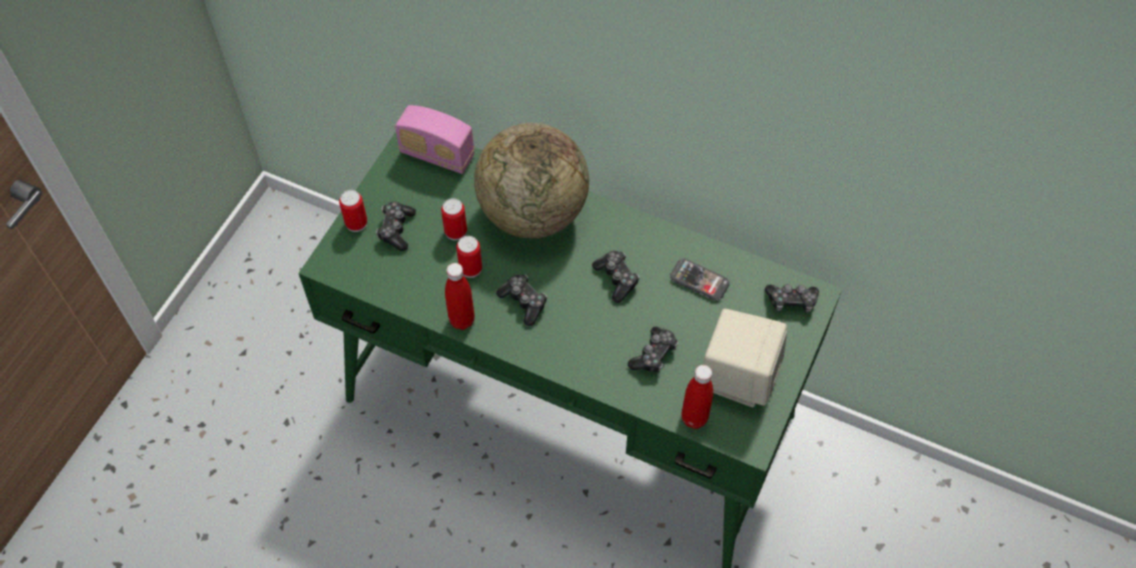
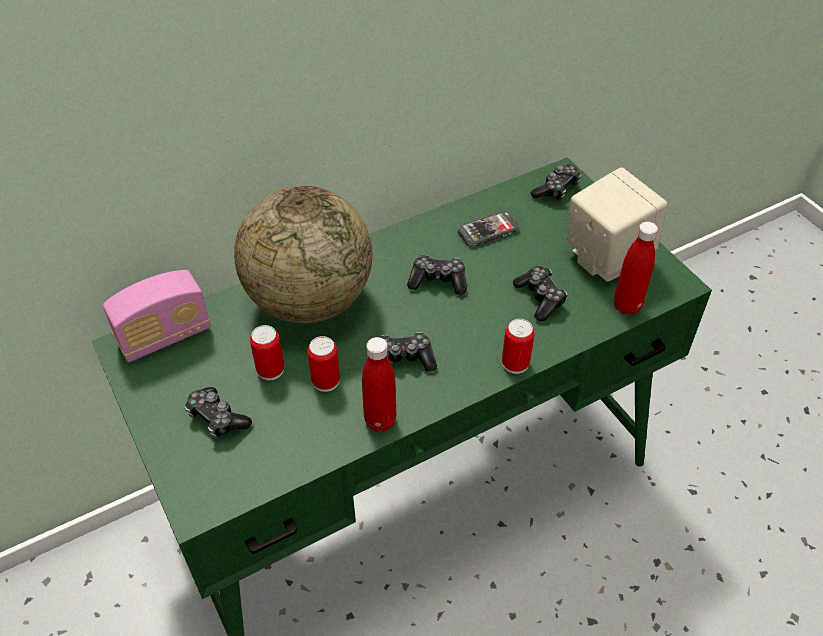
camera: 55 degrees left, 10 degrees down
(356, 223) = (172, 450): can -> can (515, 363)

